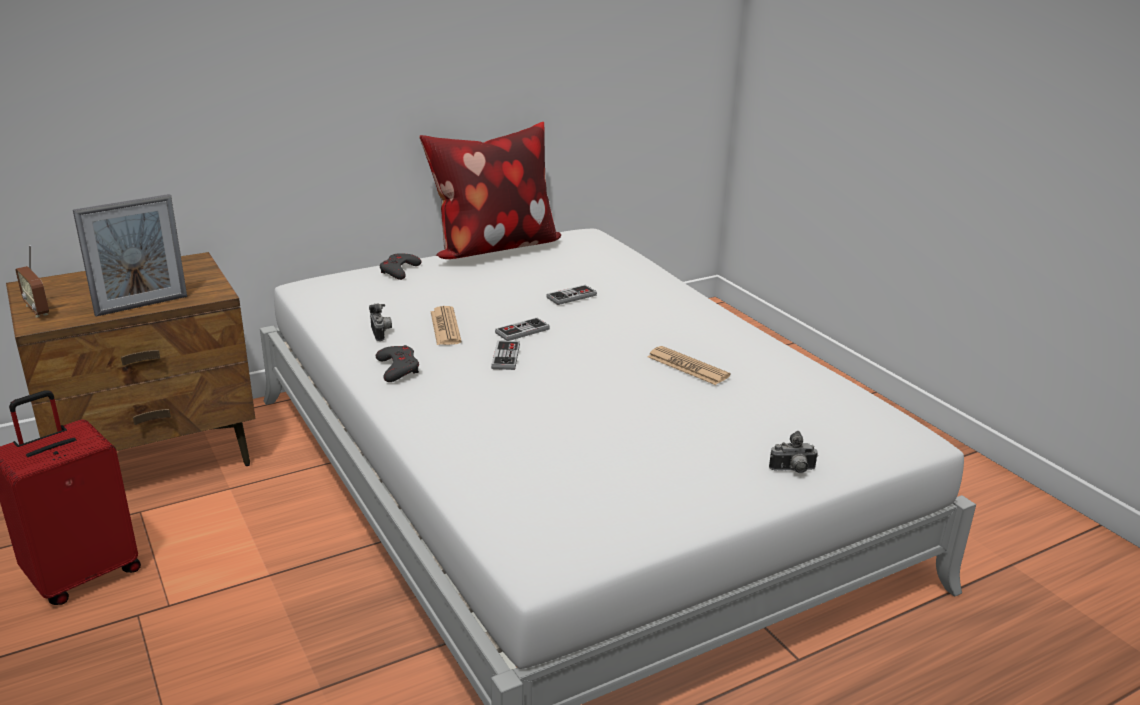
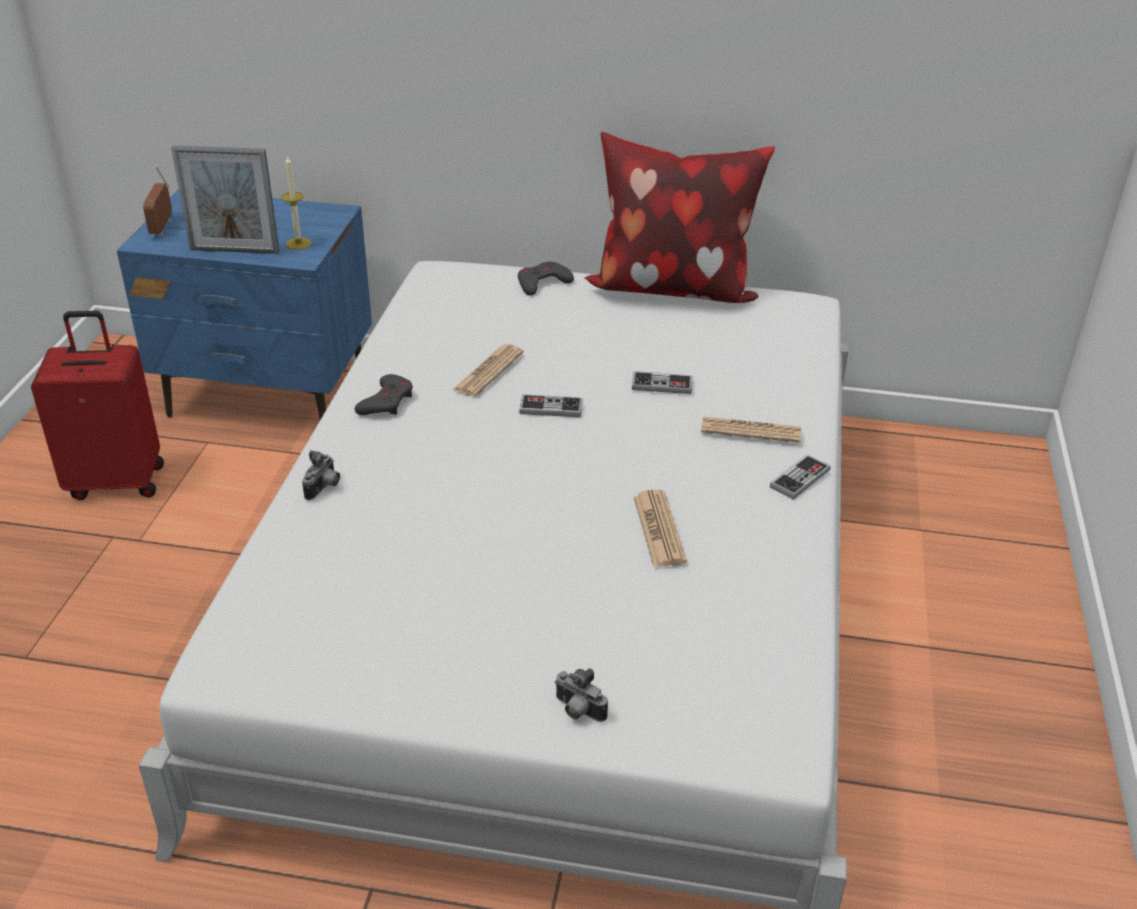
camera: 40 degrees right, 10 degrees up
(155, 458) = (269, 394): brown nightstand -> blue nightstand
(194, 286) = (298, 243): none -> candle
(382, 333) = (427, 355): camera -> camera (324, 488)
(506, 357) = (491, 432): game controller -> game controller (799, 479)
(657, 302) = (750, 430): none -> newspaper

